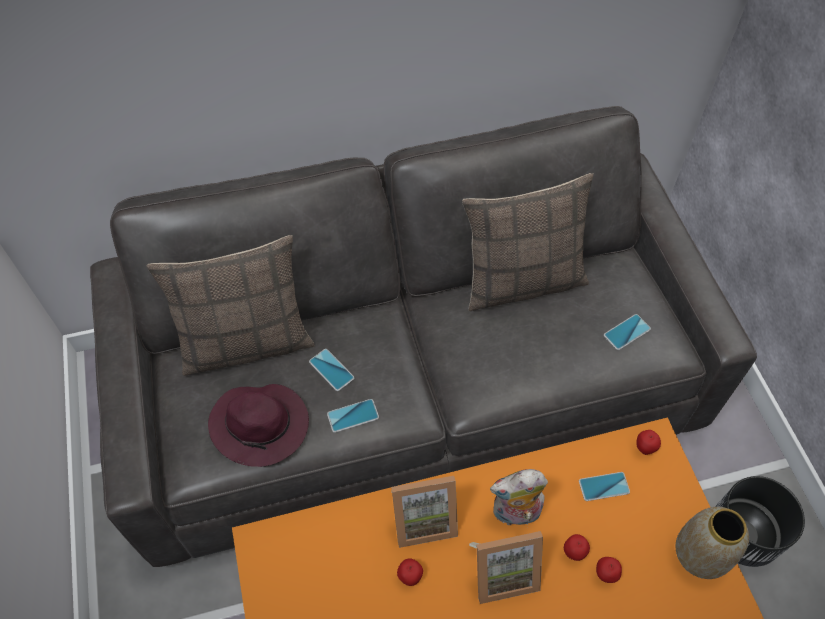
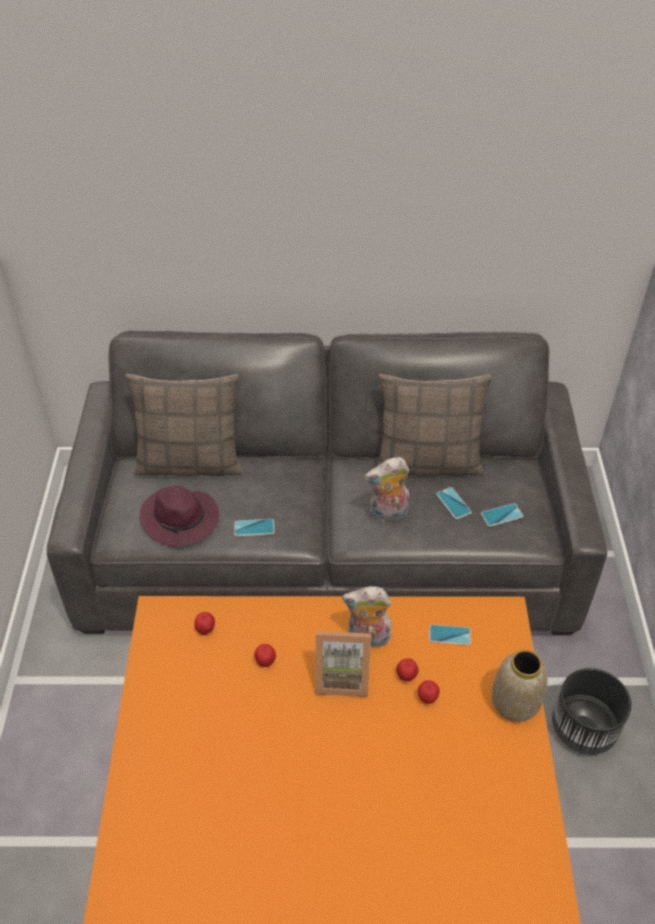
camera: 15 degrees right, 10 degrees down
(331, 370) = (249, 493): phone -> phone (453, 503)
(423, 518) = (290, 623): picture frame -> none
(500, 360) = (387, 514): none -> plush toy
(644, 448) = (495, 614): apple -> apple (206, 630)

